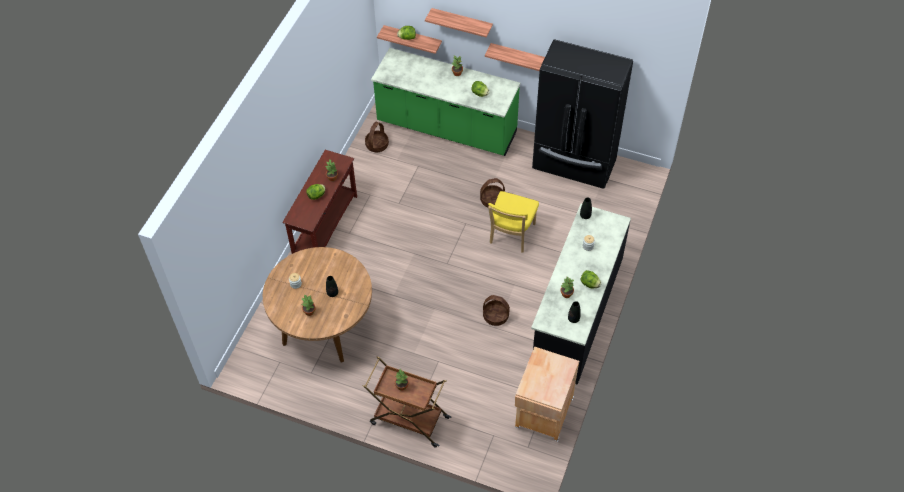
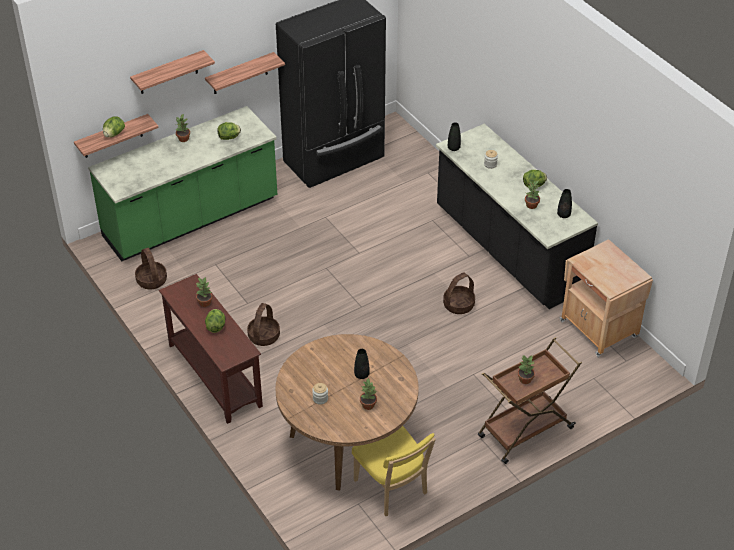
camera: 55 degrees left, 10 degrees down
(492, 200) = (317, 234): basket -> basket (263, 336)
(511, 235) = (374, 244): yellow chair -> yellow chair (392, 489)

